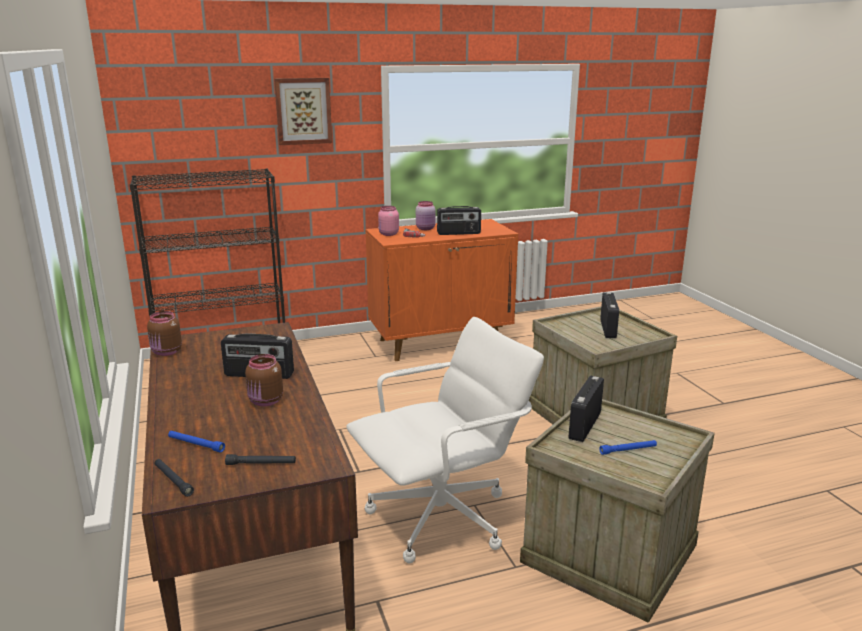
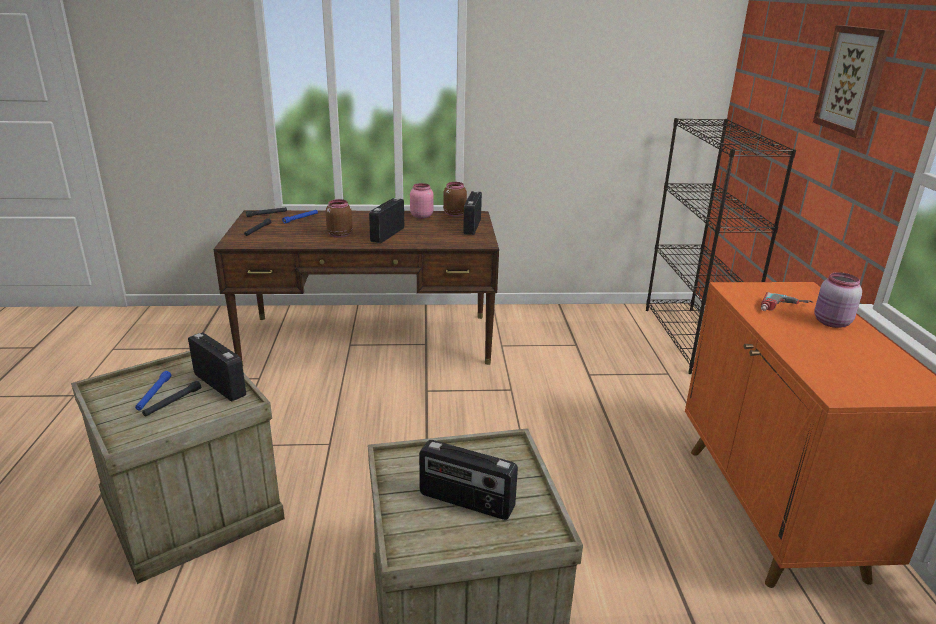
camera: 105 degrees right, 5 degrees up
(388, 234) = (779, 291): pink jar -> pink jar (421, 216)
(442, 518) = (324, 422): white office chair -> none
(458, 233) = (803, 345): radio -> radio (471, 227)
(628, 437) = (172, 402): none -> black flashlight

